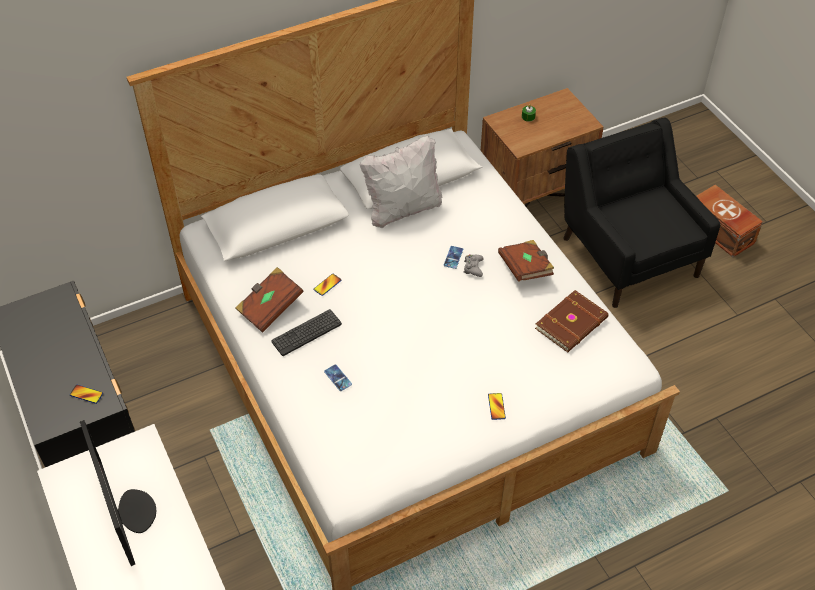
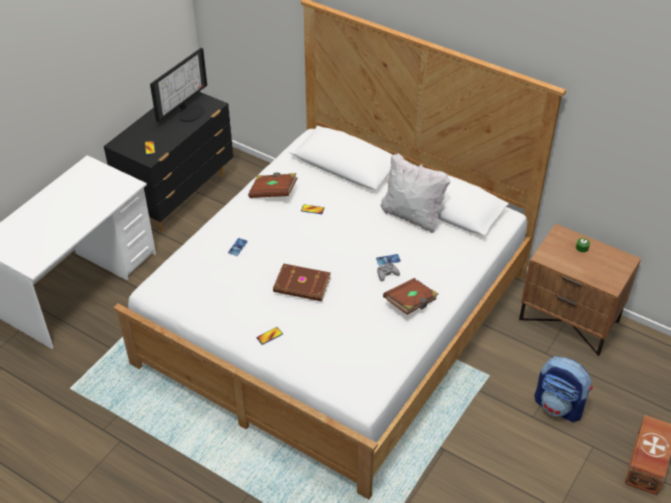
camera: 60 degrees right, 5 degrees down
(130, 512) = (80, 202): monitor -> monitor (189, 112)
(306, 333) = (264, 217): keyboard -> none
(572, 324) = (377, 349): brown book -> brown book (302, 285)
(628, 254) = (559, 406): black armchair -> backpack

